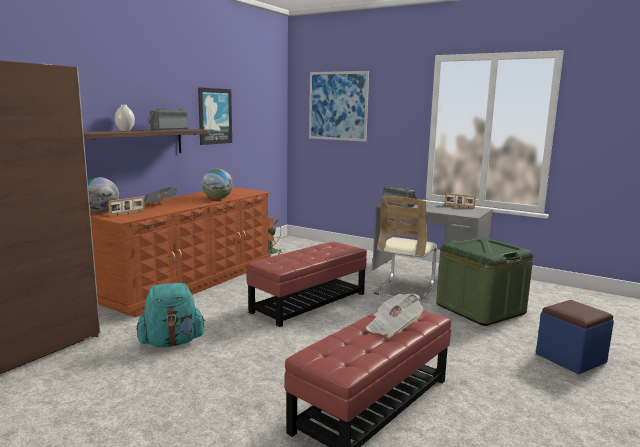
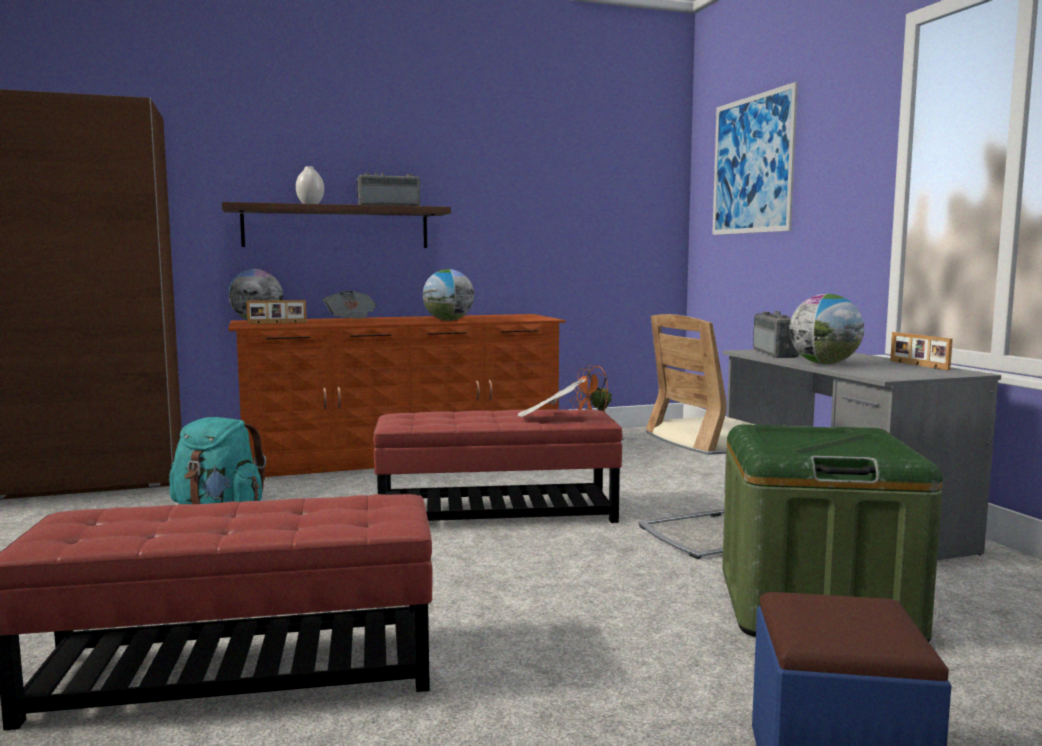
camera: 40 degrees right, 5 degrees down
(214, 116) = (503, 191): picture -> none
(393, 328) = (277, 519): newspaper -> newspaper (549, 417)
(432, 209) = (824, 363): none -> globe

